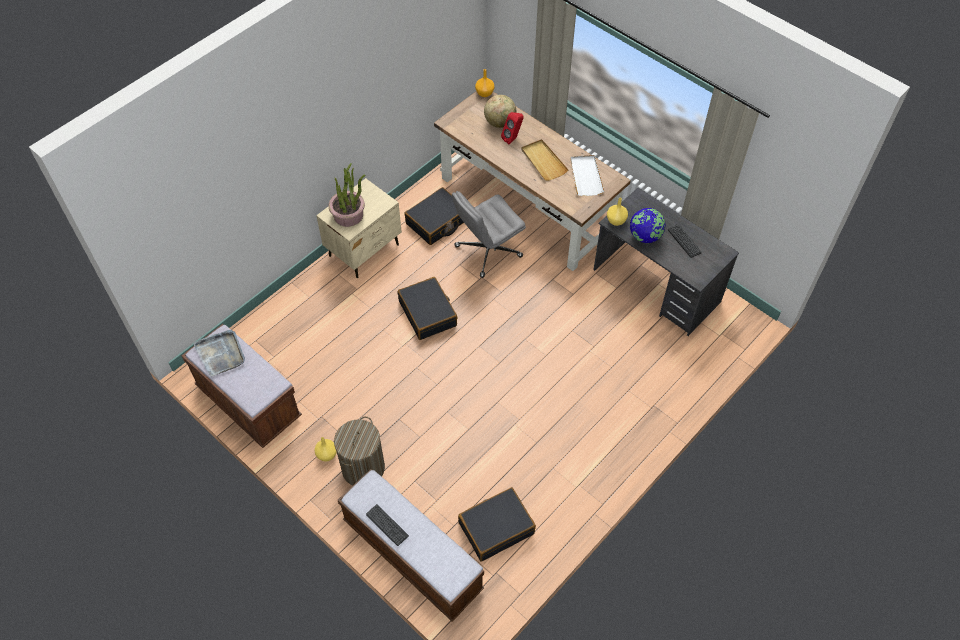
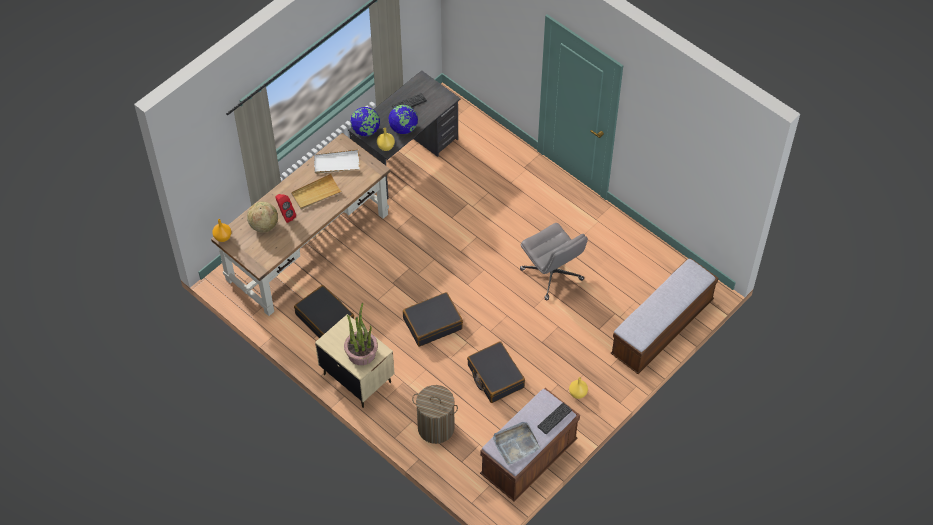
camera: 90 degrees left, 0 degrees up
(363, 468) = (589, 366): laundry basket -> laundry basket (435, 427)
(387, 525) = (662, 317): keyboard -> keyboard (554, 418)
(487, 252) = (363, 278): grey office chair -> grey office chair (552, 275)
(496, 528) = (635, 273): black suitcase -> black suitcase (495, 376)
(637, 202) = (366, 131): none -> globe

